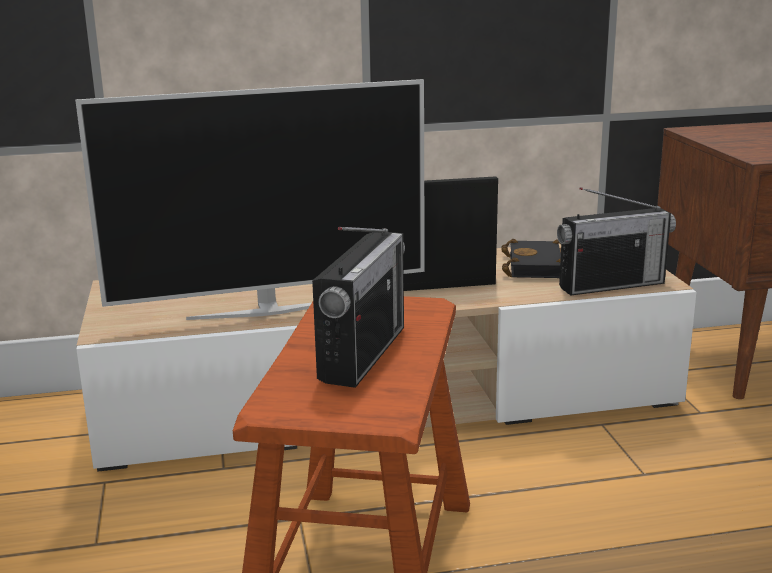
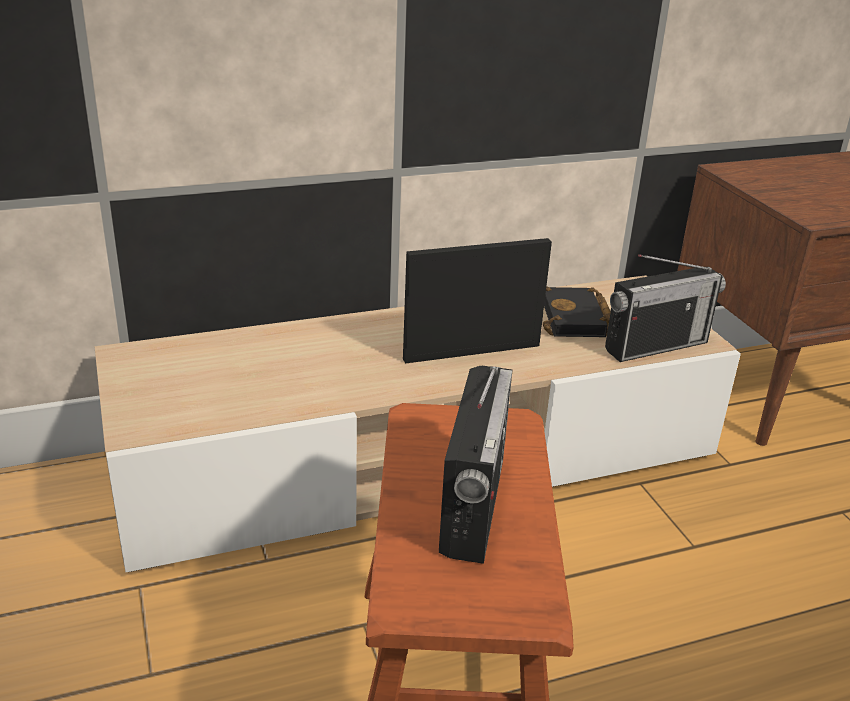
camera: 10 degrees left, 10 degrees up
(269, 309) = (309, 389): television -> none

